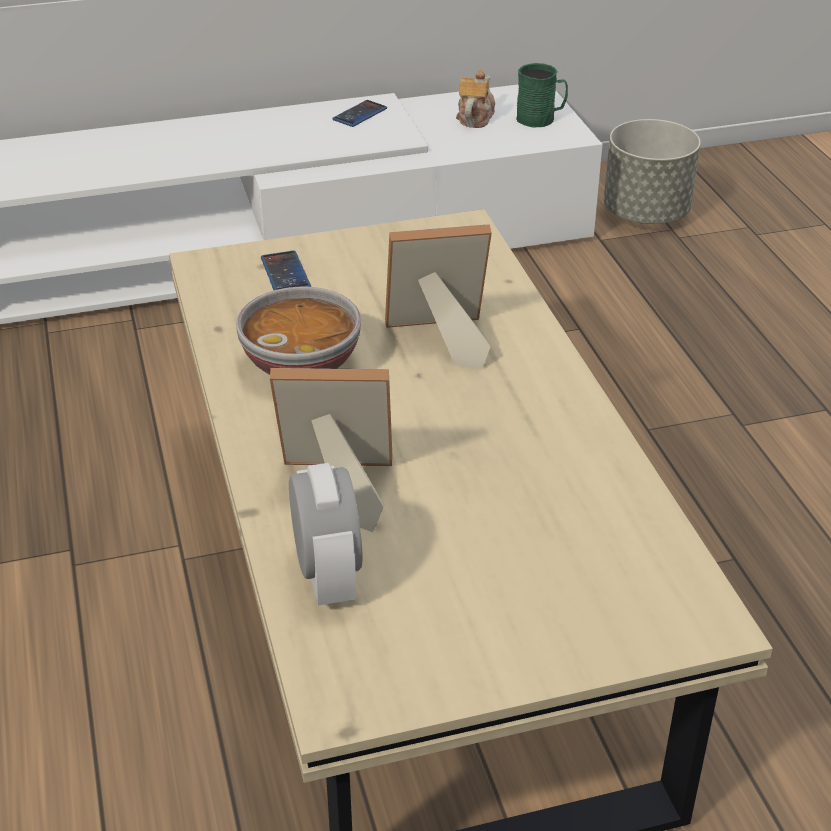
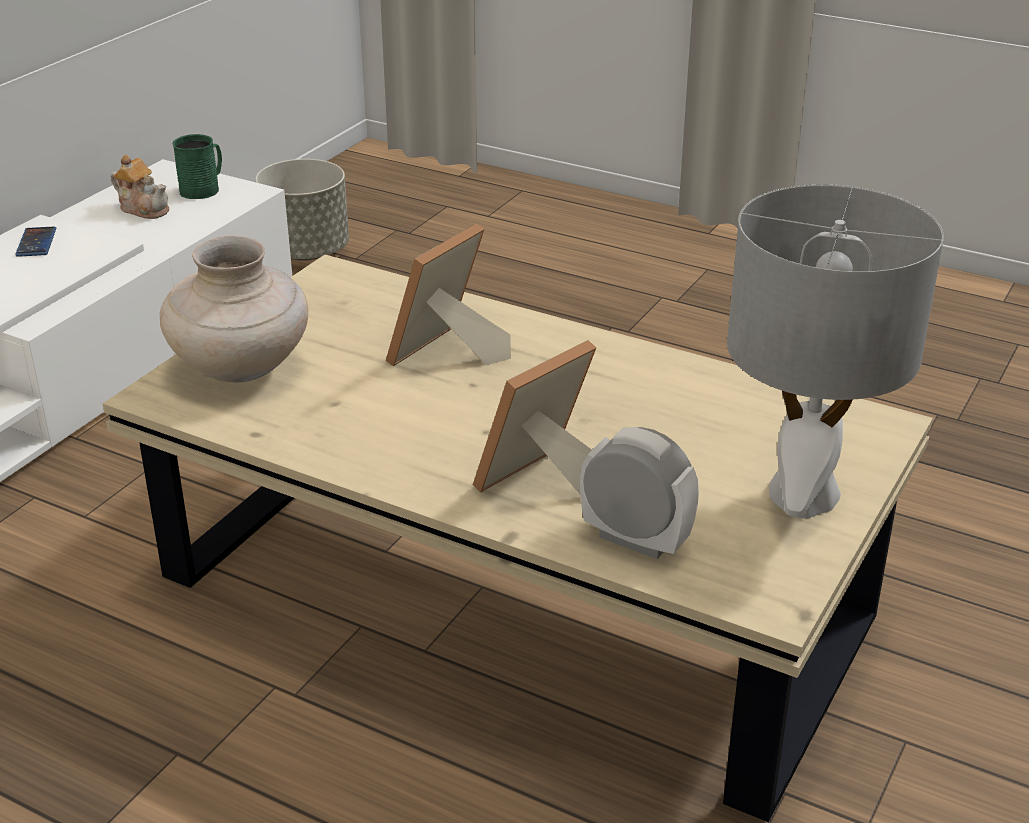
camera: 45 degrees left, 5 degrees down
(285, 273) = (241, 368): phone -> beige vase
(302, 363) = (370, 421): bowl -> none
(475, 118) = (144, 209): teapot -> teapot turned 150 degrees clockwise
(518, 634) = (802, 496): none -> grey table lamp

